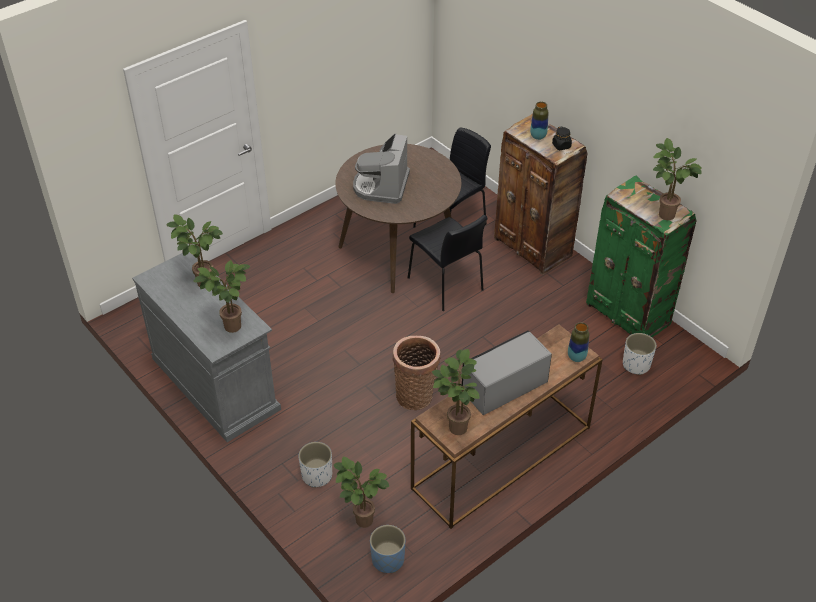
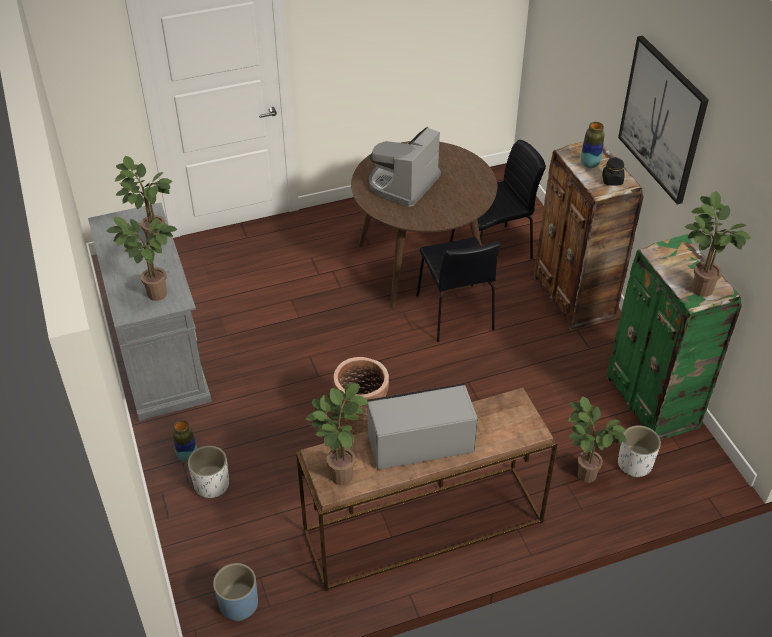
camera: 20 degrees right, 0 degrees up
(361, 521) = (232, 550): potted plant -> potted plant (583, 475)
(576, 357) = (524, 433): vase -> vase (187, 456)
(595, 89) = (662, 119): none -> picture

